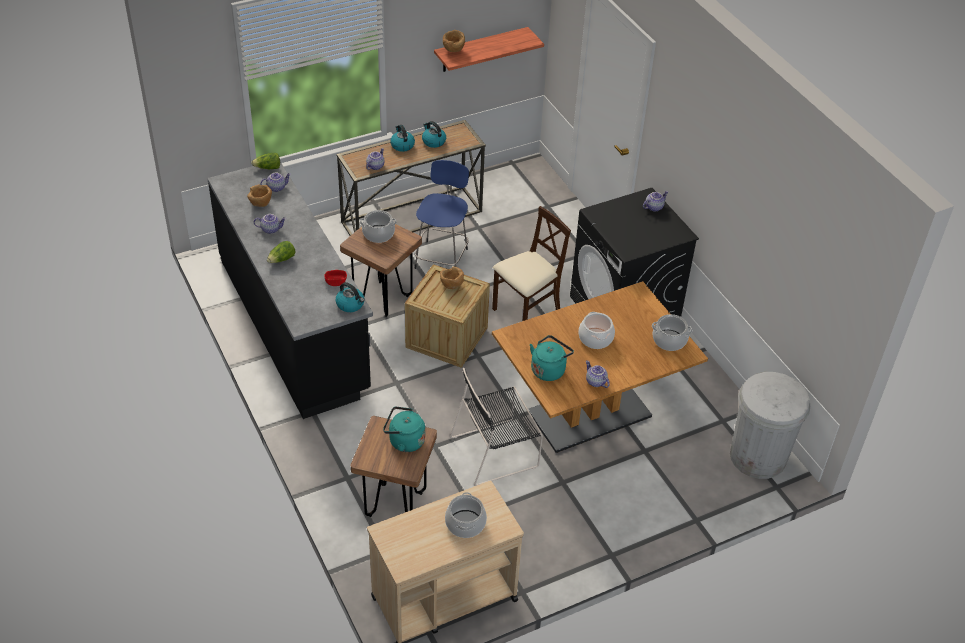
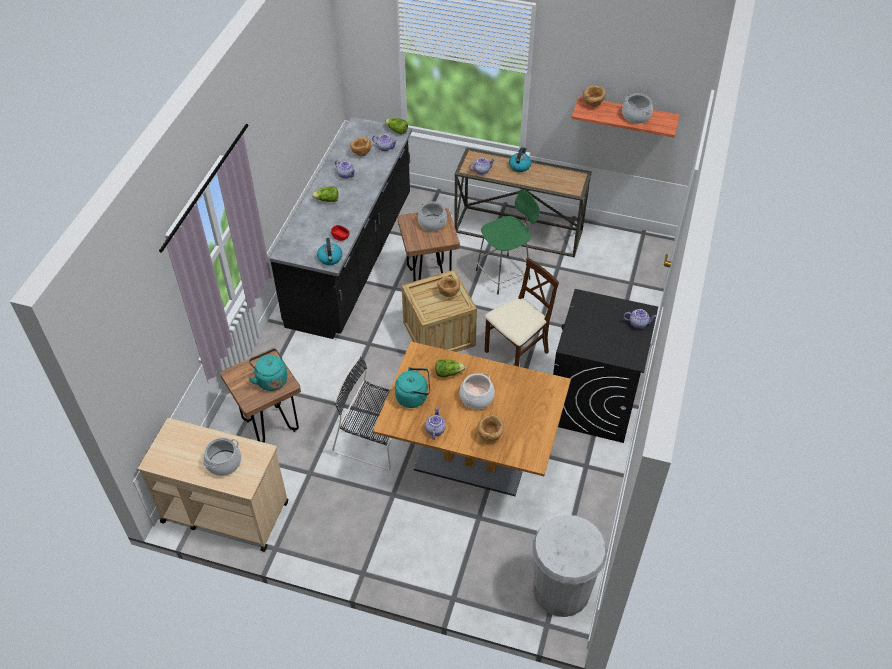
camera: 45 degrees right, 5 degrees up
(433, 141) = (546, 175): kettle -> none
(442, 257) = (504, 273): blue stool -> green stool
(526, 312) = (516, 353): beige chair -> beige chair turned 45 degrees counterclockwise
(551, 335) = (448, 372): none -> lettuce
(639, 358) = (490, 435): none -> brown bowl
(669, 340) = (531, 438): cooking pot -> cooking pot (636, 116)

